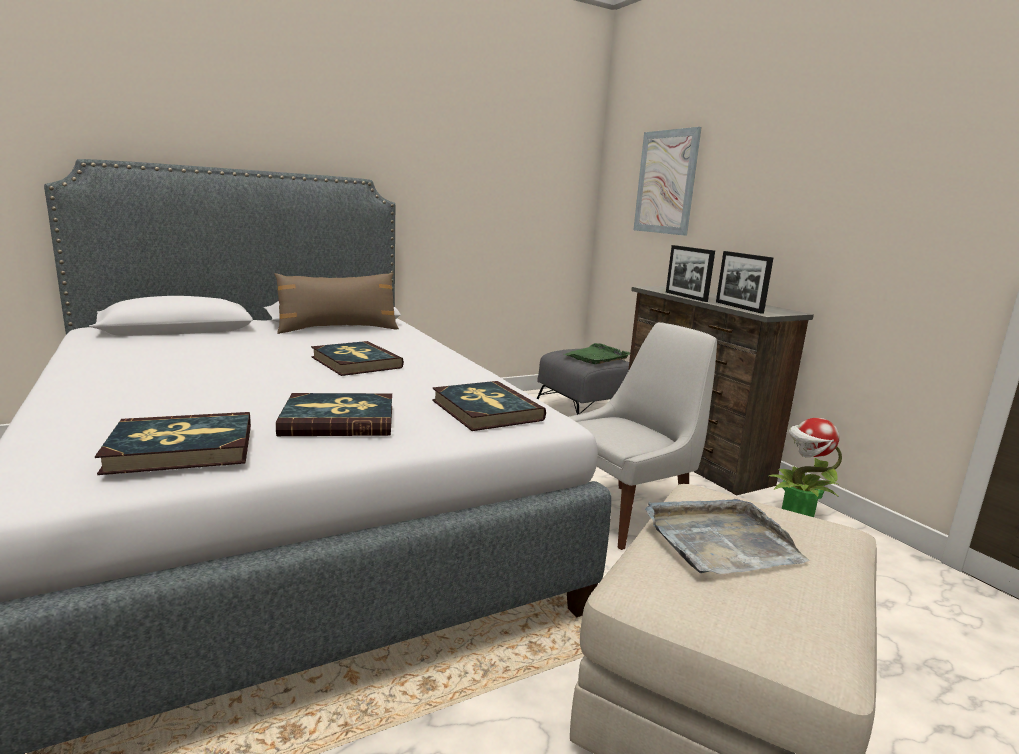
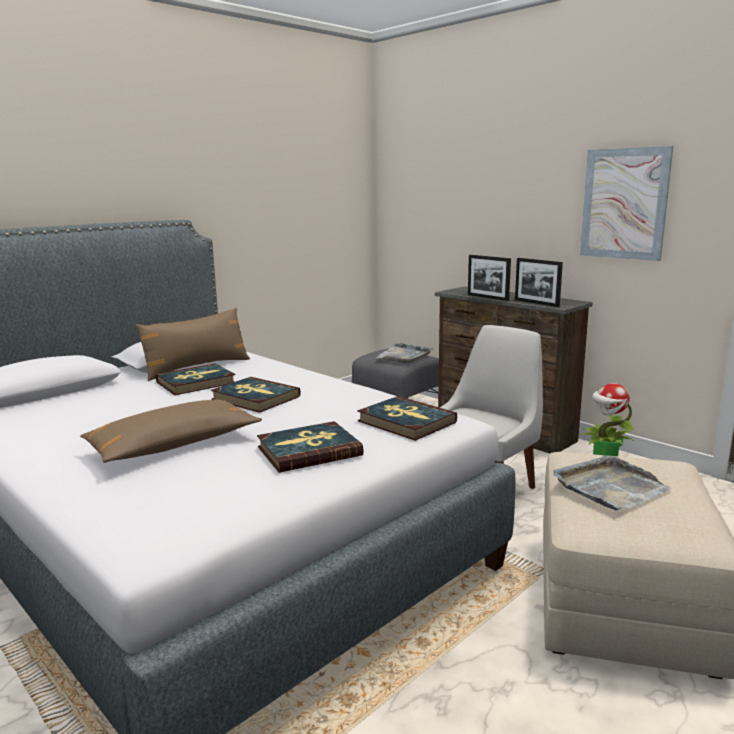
camera: 15 degrees left, 0 degrees up
(182, 448) = (225, 496): book -> book (196, 383)
(214, 391) = (174, 445): none -> brown pillow
(596, 357) = (404, 355): green tray -> grey tray
(666, 182) = (444, 197): picture -> picture (624, 204)

